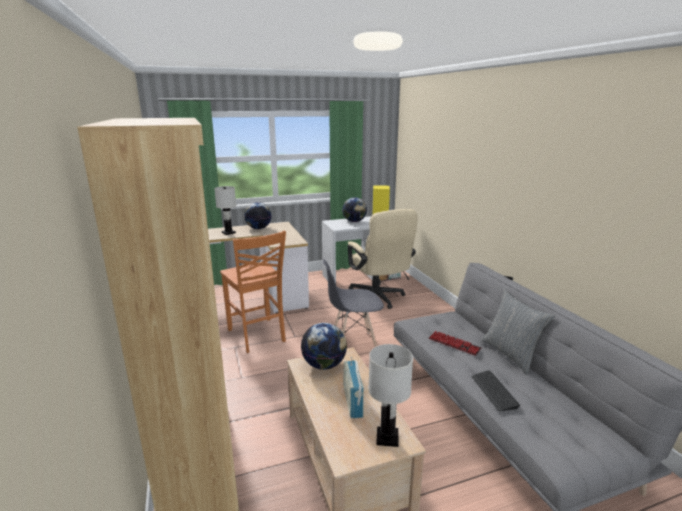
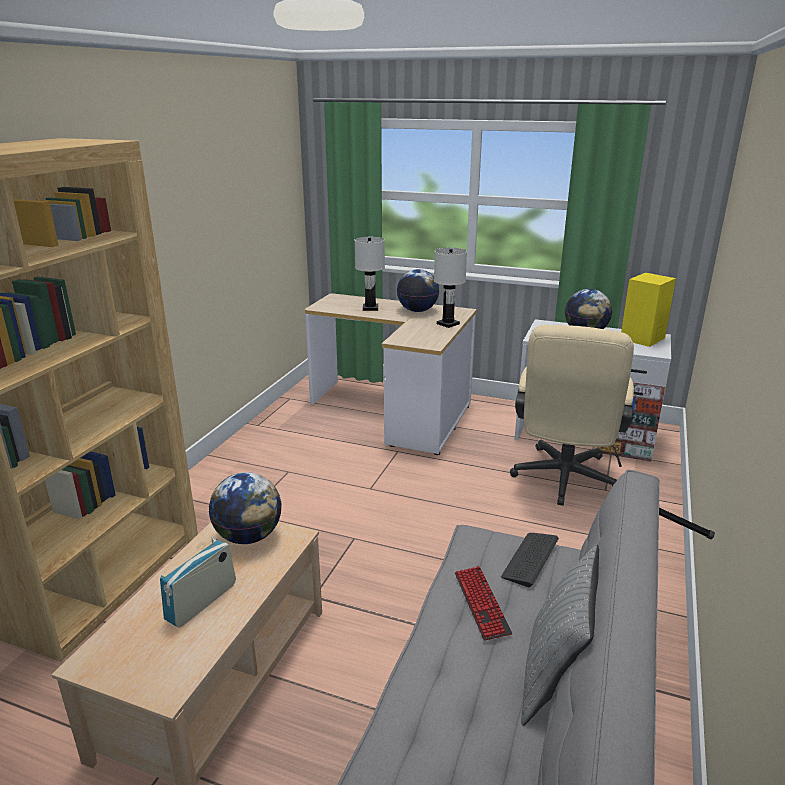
camera: 40 degrees right, 5 degrees up
(257, 336) = (329, 468): orange chair -> none
(353, 344) = (429, 534): grey chair -> none
(387, 438) = (161, 670): white table lamp -> white table lamp (447, 324)
(494, 391) = (415, 712): keyboard -> keyboard (530, 559)

